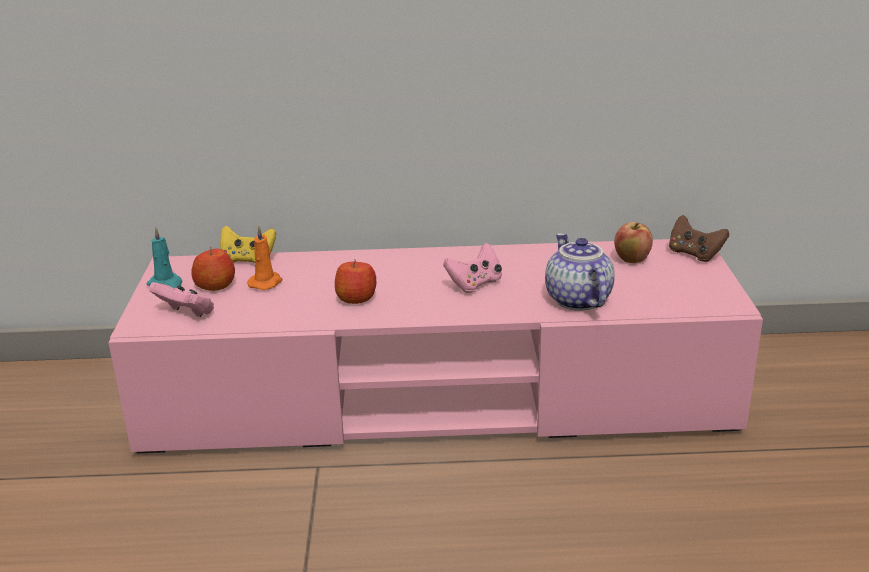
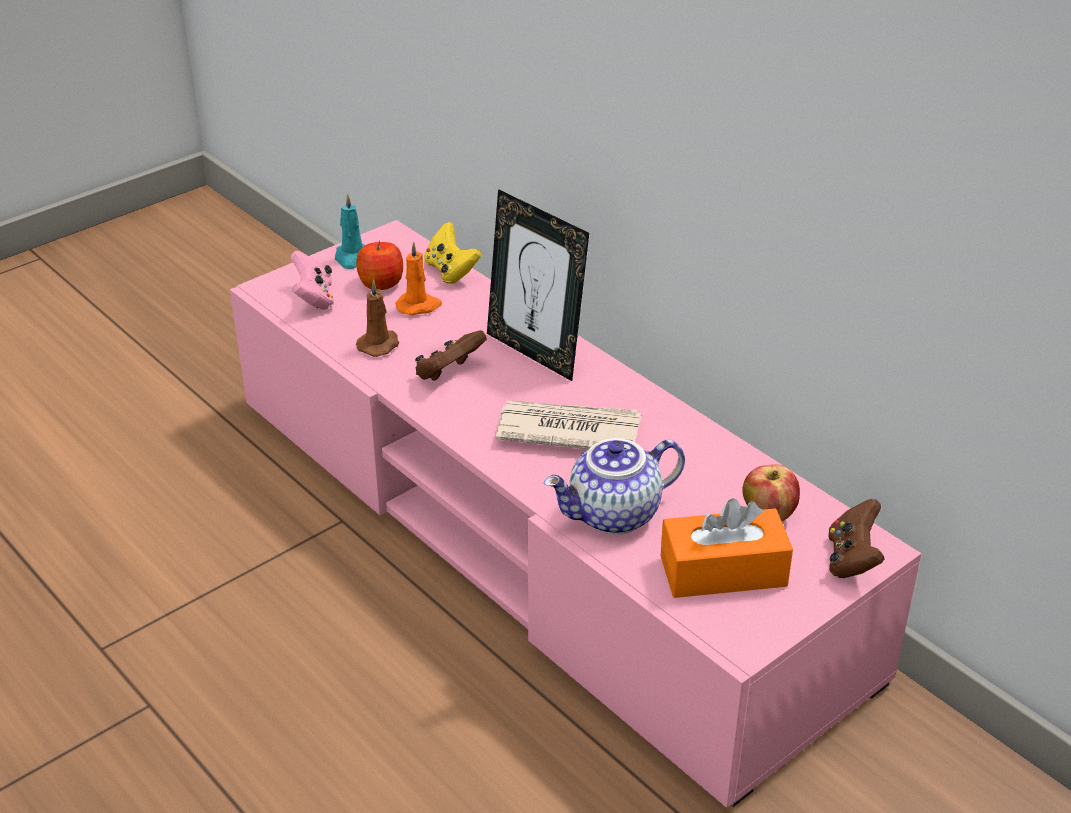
camera: 50 degrees right, 10 degrees up
(284, 310) = (379, 345): none -> brown candle
(356, 298) = (449, 373): apple -> brown game controller
(382, 266) = (535, 352): none -> picture frame
(475, 284) = (567, 430): pink game controller -> newspaper
(576, 300) = (614, 516): teapot -> teapot turned 150 degrees counterclockwise
(664, 288) = (723, 571): none -> orange tissue box

